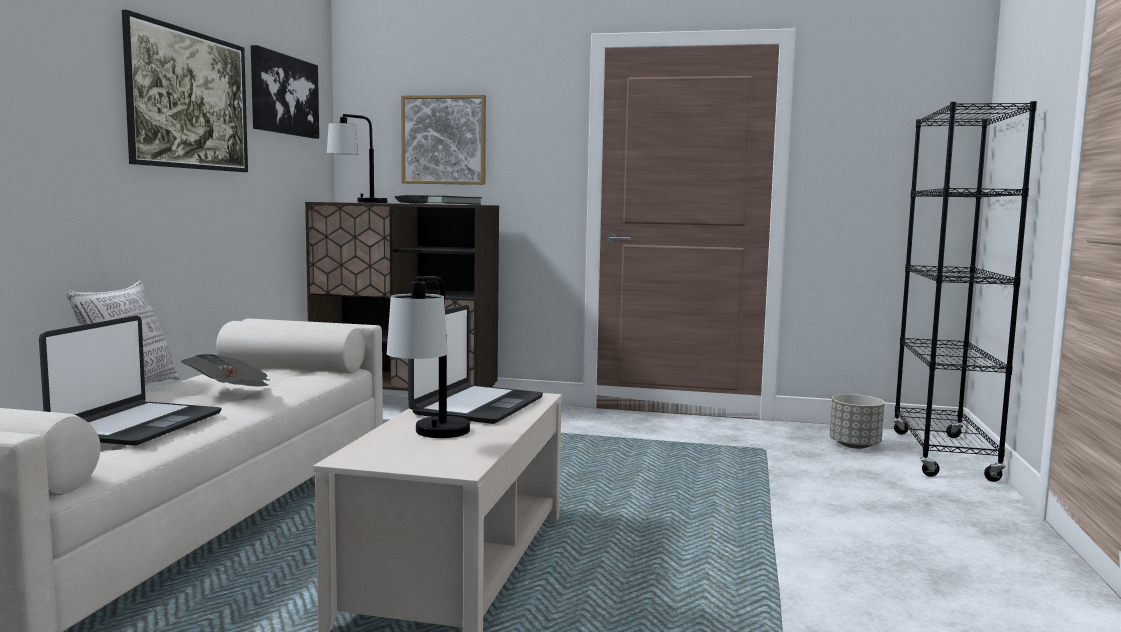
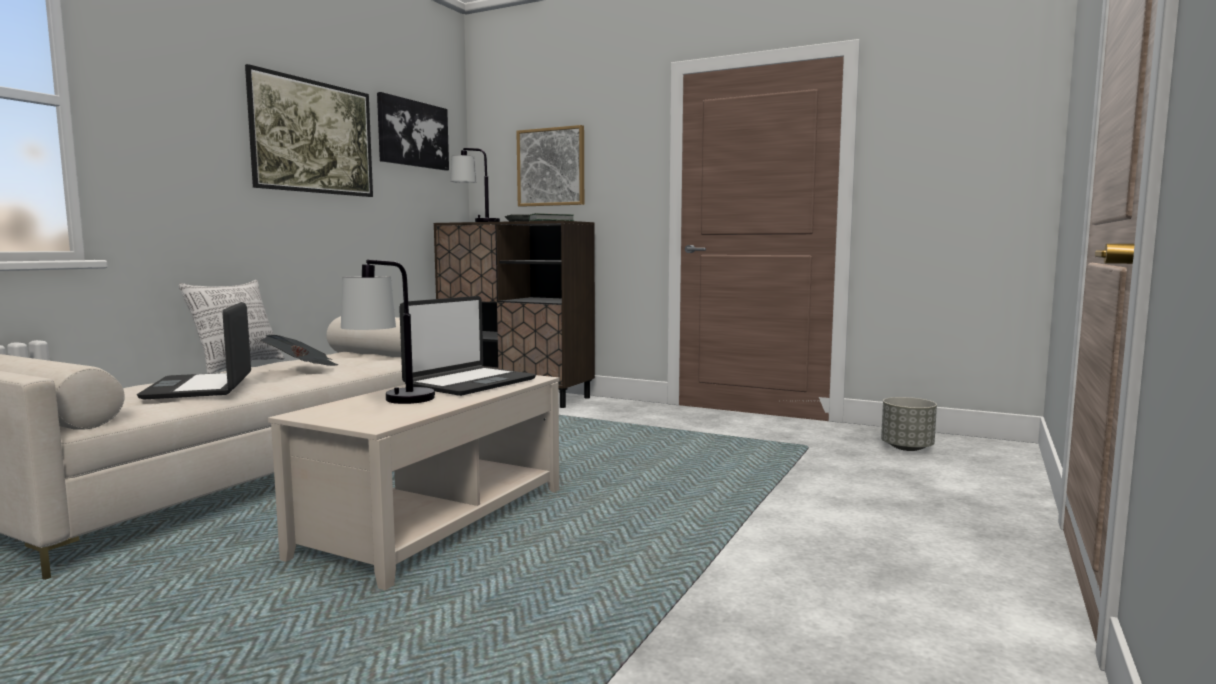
camera: 15 degrees right, 0 degrees up
(137, 425) = (201, 387): laptop -> laptop turned 135 degrees clockwise
(942, 455) = (997, 462): black bookcase -> none

